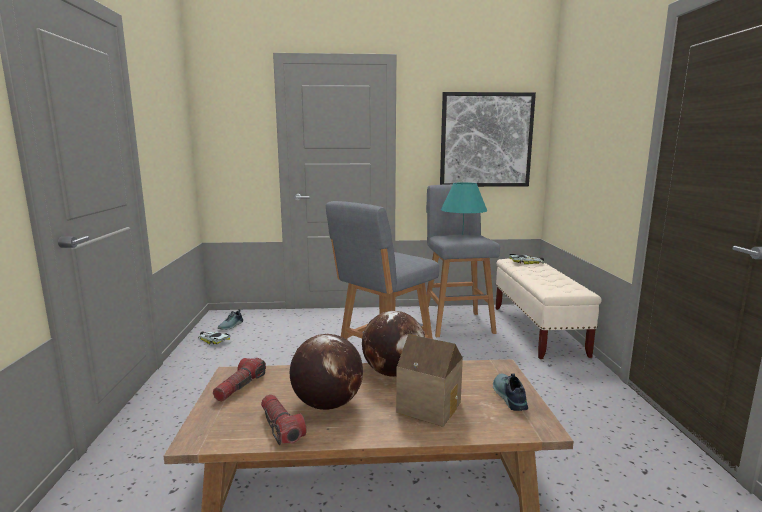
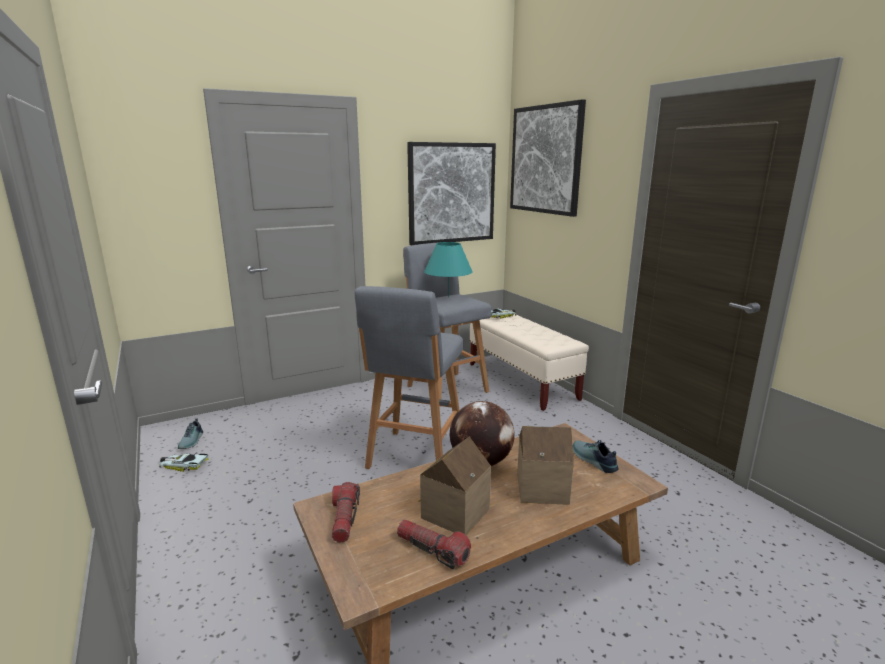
camera: 25 degrees left, 5 degrees up
(327, 404) = (452, 512): globe -> toy house
(578, 103) = (545, 159): none -> picture

